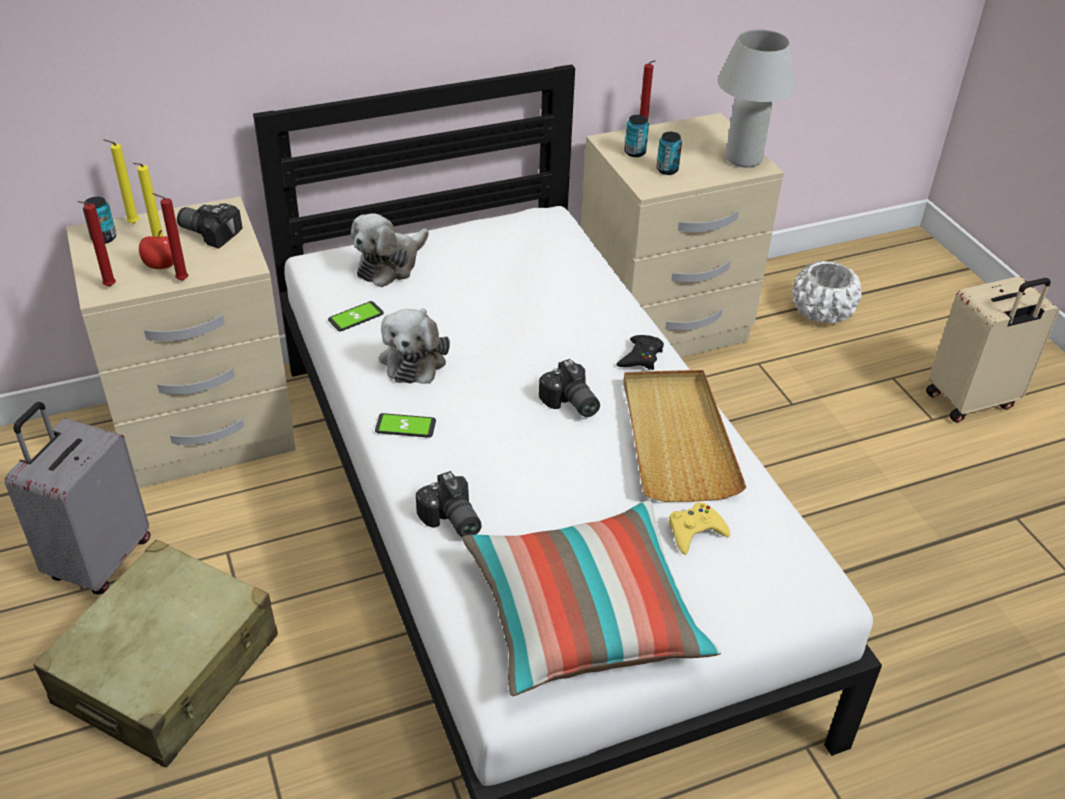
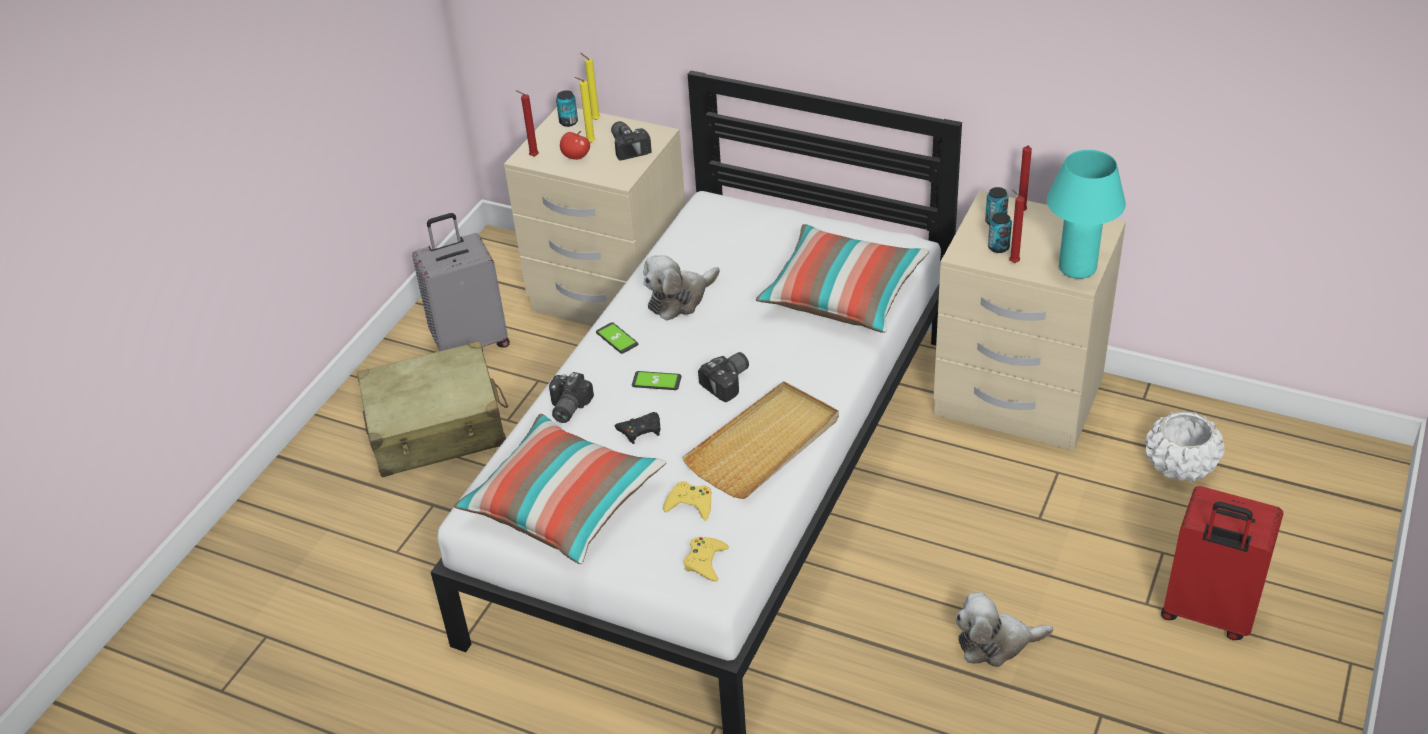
camera: 50 degrees right, 0 degrees up
(180, 281) = (573, 171): red candle -> red candle (1012, 262)
(356, 317) = (681, 253): phone -> phone (656, 381)
(390, 265) = (750, 227): plush toy -> plush toy (996, 643)
(556, 280) = (843, 296): none -> pillow
(570, 404) = (729, 383): camera -> camera turned 150 degrees counterclockwise
(640, 357) = (821, 380): black game controller -> black game controller (640, 430)
(744, 159) = (1077, 268): white table lamp -> turquoise table lamp
(785, 573) = (705, 562): none -> yellow game controller
(971, 402) = (1207, 614): beige suitcase -> red suitcase

